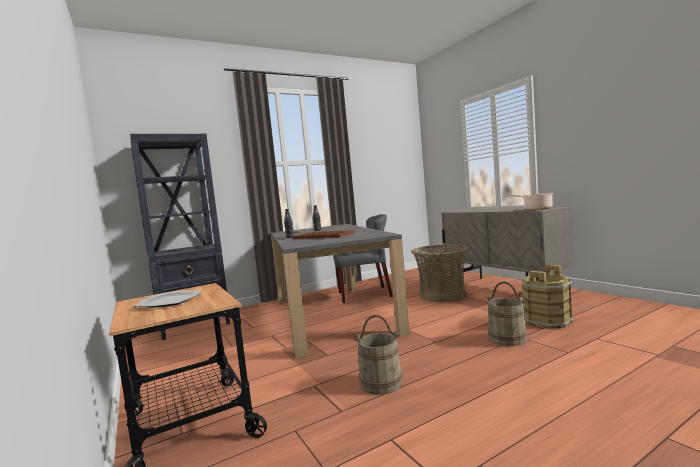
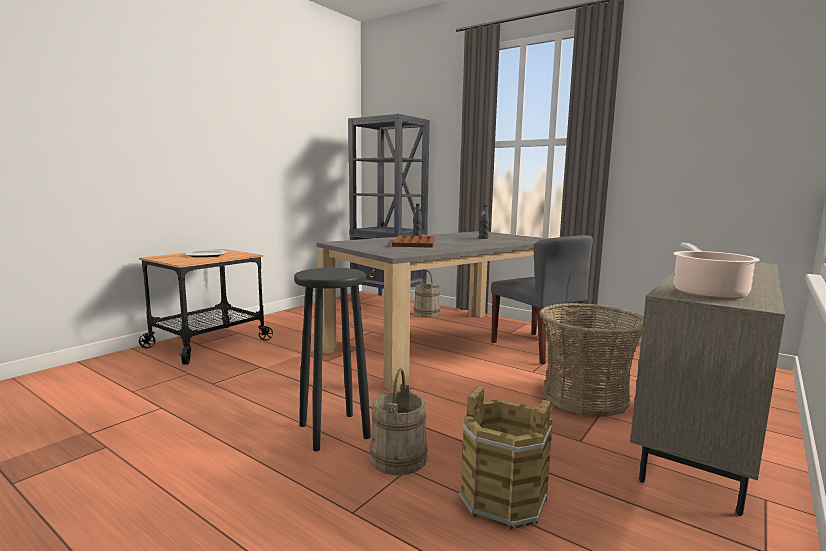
camera: 65 degrees right, 5 degrees up
(381, 383) = (262, 391): beige bucket -> beige bucket (427, 313)
(468, 355) = (333, 431): none -> black stool

